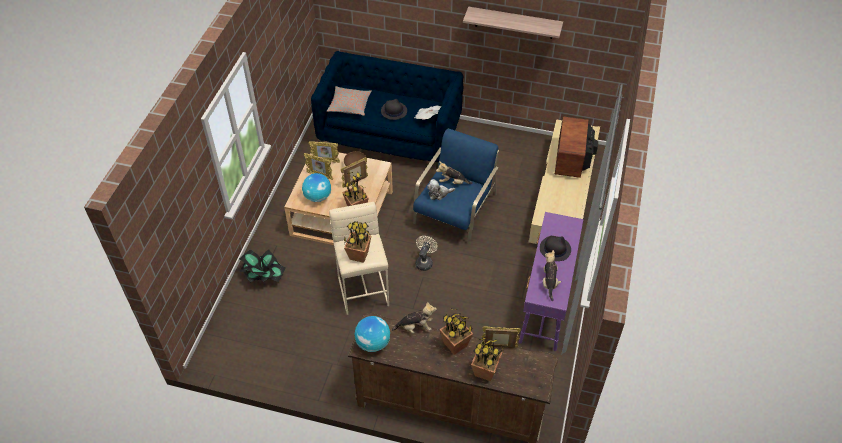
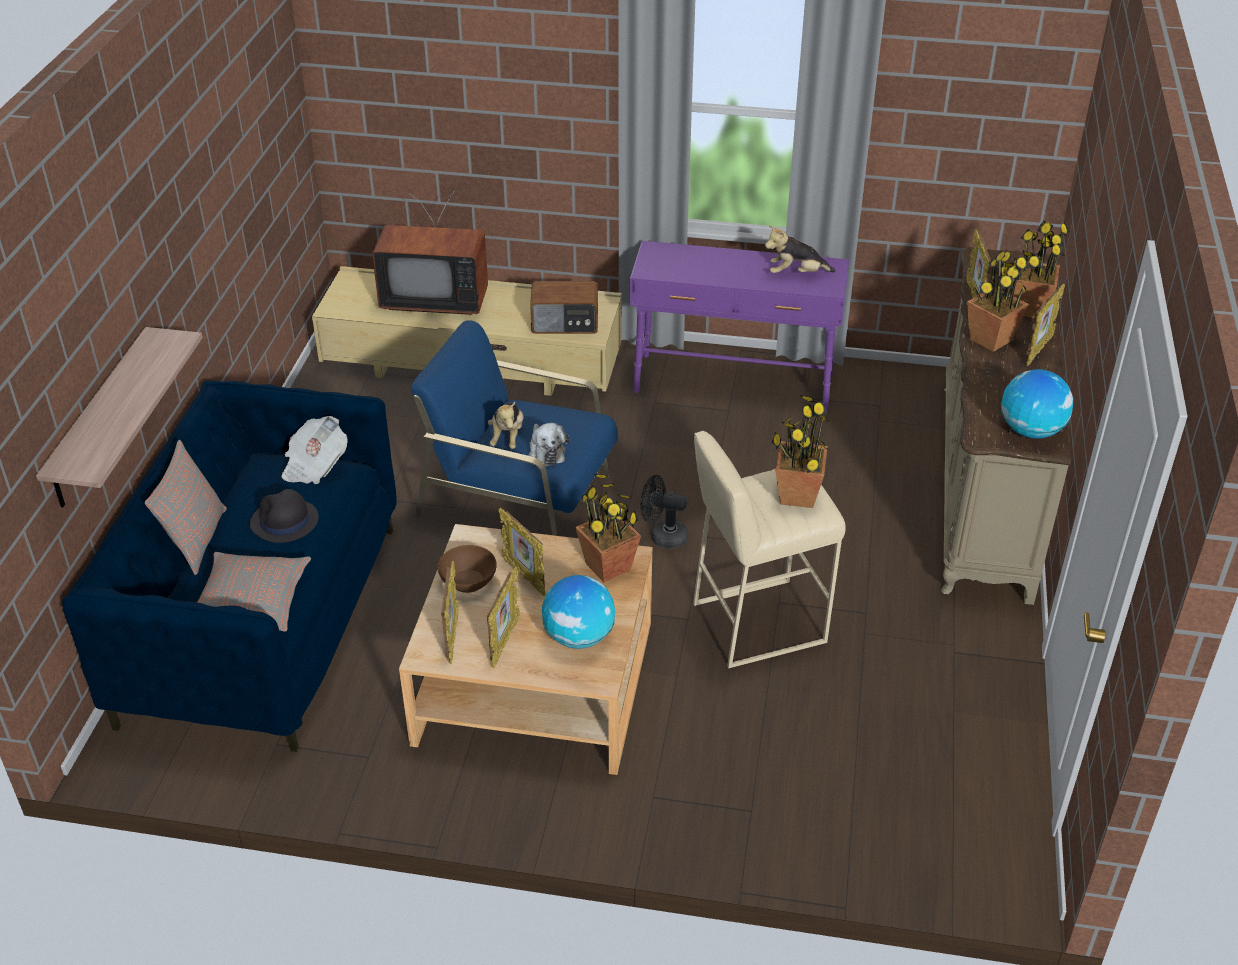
camera: 95 degrees left, 10 degrees down
(264, 276) = (755, 806): potted plant -> none
(390, 91) = (197, 541): none -> grey pillow
(415, 327) = (973, 384): plush toy -> none
(424, 261) = (663, 536): beige fan -> black fan
(443, 365) = (1038, 351): none -> picture frame
(514, 23) = (211, 181): shelf -> shelf (100, 419)
(551, 209) = (565, 323): none -> radio
(555, 249) = (719, 268): black hat -> none

